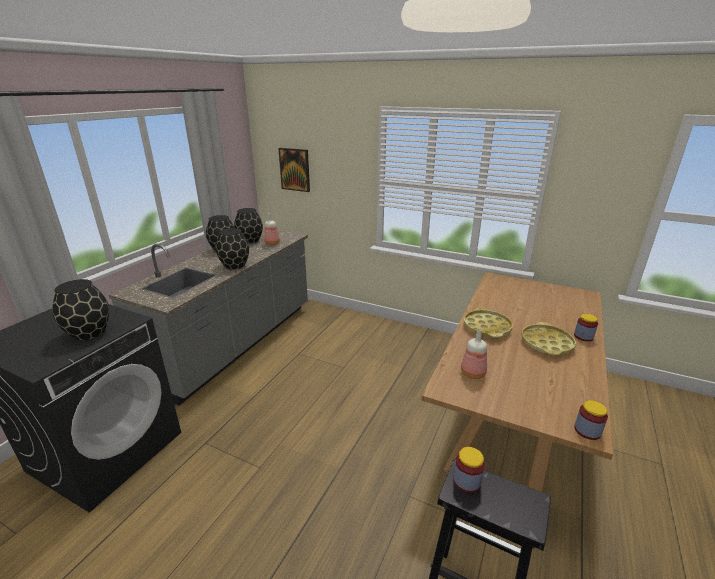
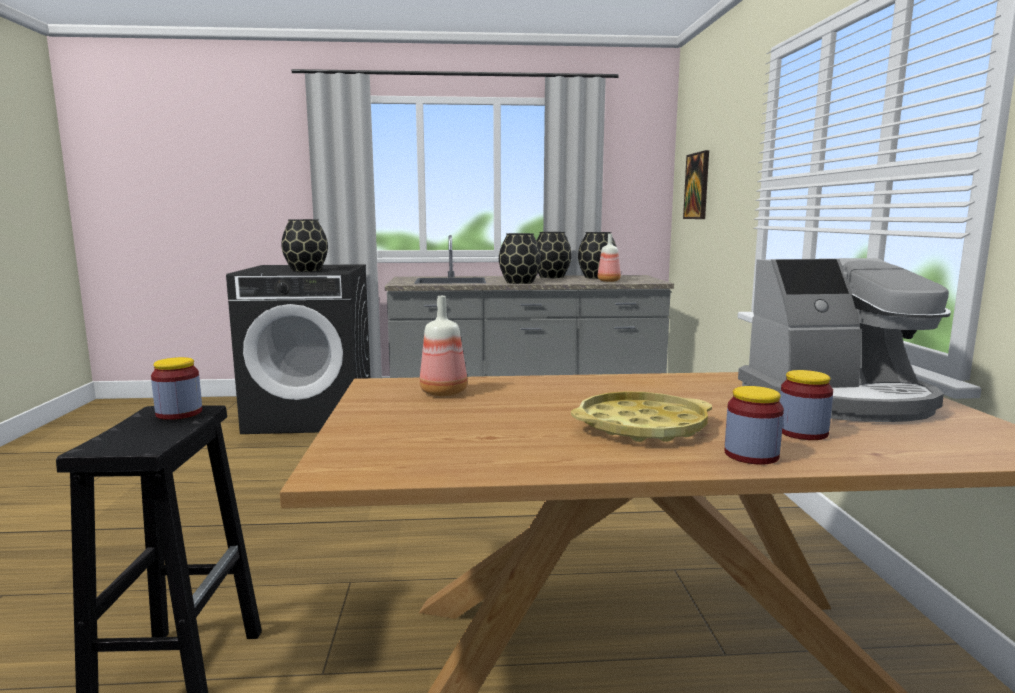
camera: 60 degrees right, 15 degrees down
(487, 327) = (618, 387): yellow tray -> none
(524, 295) = (838, 399): none -> coffee machine
(587, 431) = (341, 469): jar -> jar (802, 432)

